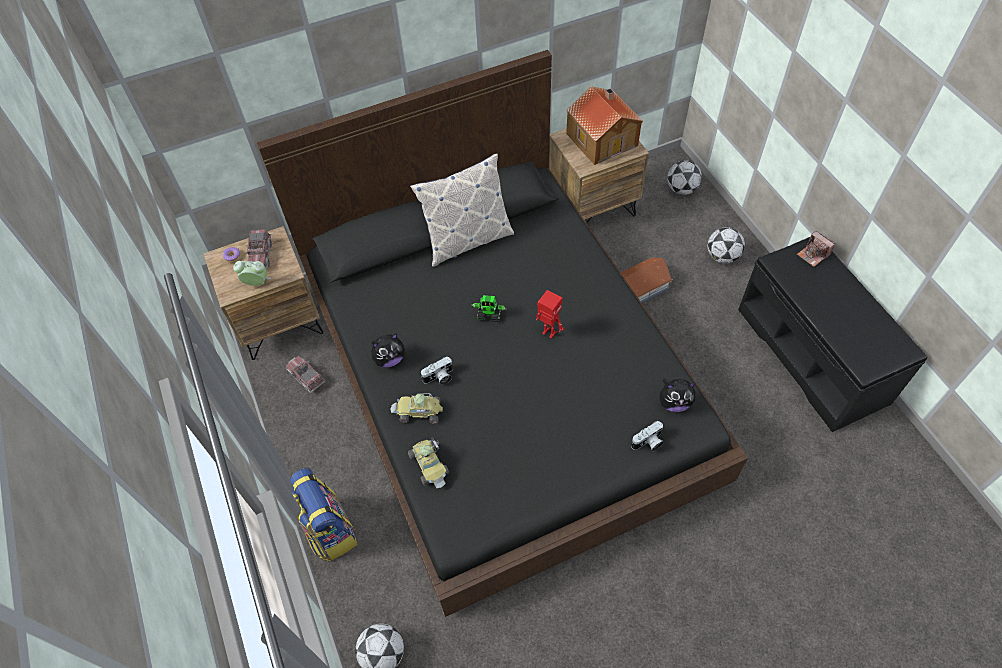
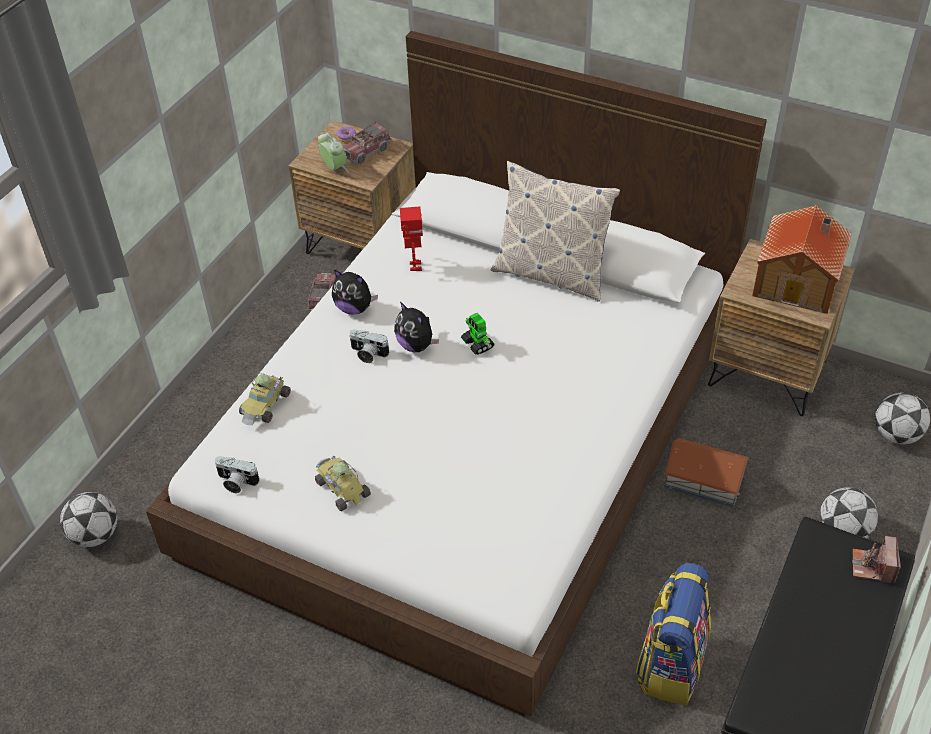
camera: 50 degrees right, 10 degrees down
(328, 530) = (184, 417): backpack -> backpack (670, 663)
(419, 412) = (316, 364): toy car -> toy car (341, 488)
(503, 374) = (469, 434): black bed -> white bed
(548, 333) = (504, 401): toy robot -> toy robot (414, 266)
(648, 443) = (448, 560): camera -> camera (236, 482)
(674, 403) = (522, 555): plush toy -> plush toy (416, 345)

